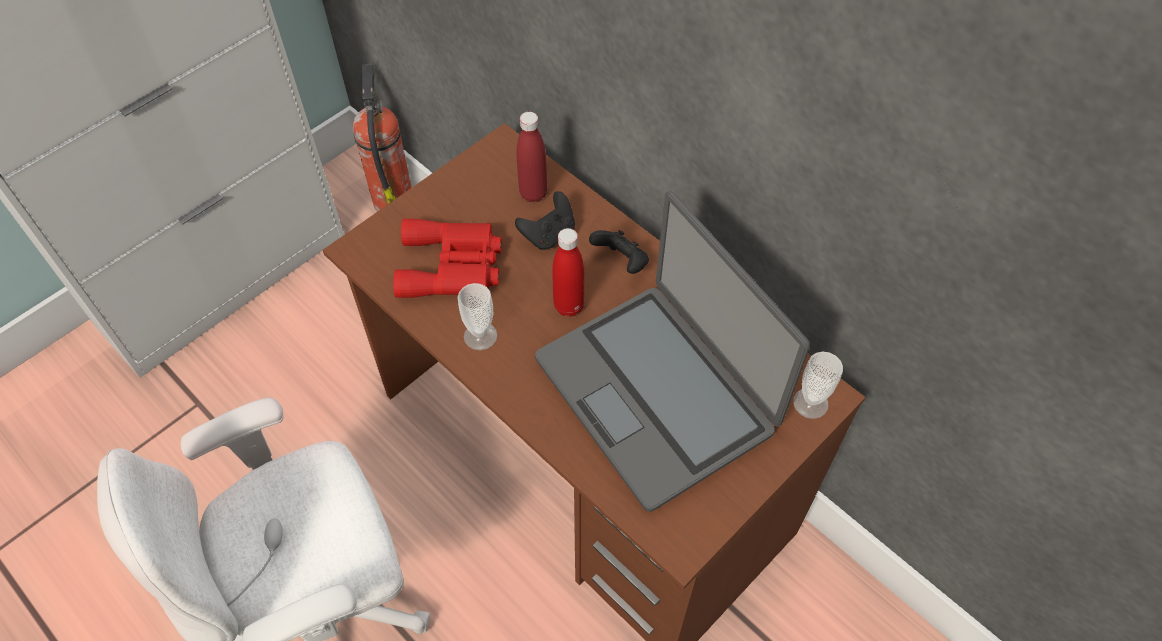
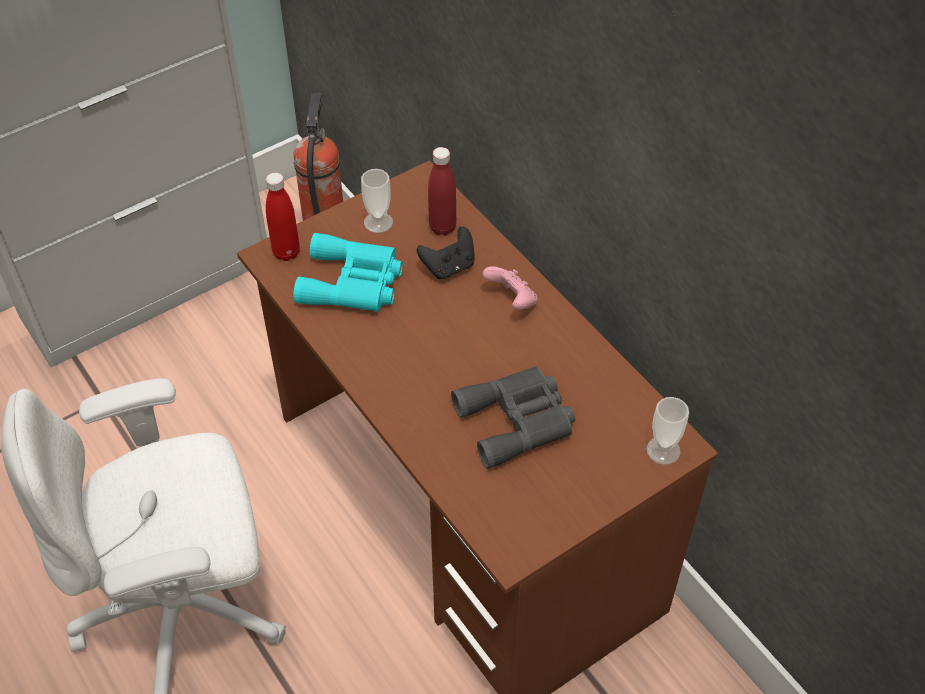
camera: 10 degrees right, 5 degrees down
(453, 266) = (353, 283): red binoculars -> turquoise binoculars
(480, 336) = (365, 347): cup -> cup (378, 222)
(568, 306) = (453, 332): red bottle -> red bottle (286, 252)
(621, 262) = (512, 300): black game controller -> pink game controller
(656, 393) = (518, 420): laptop -> grey binoculars

